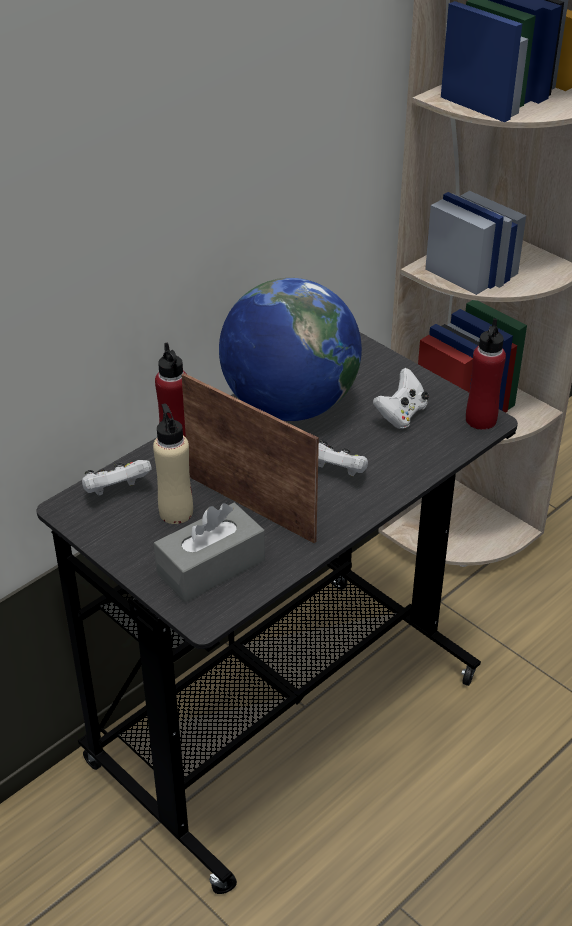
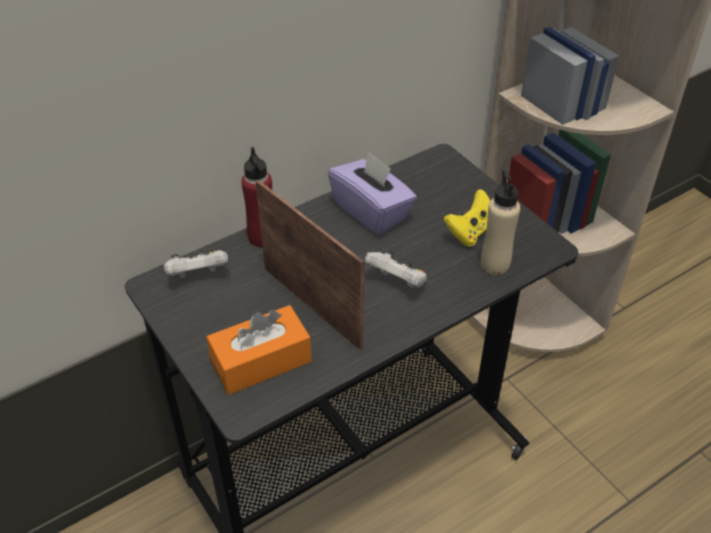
camera: 10 degrees right, 5 degrees up
(176, 512) = (244, 303): beige bottle -> beige bottle (495, 264)
(211, 566) = (261, 361): grey tissue box -> orange tissue box
(289, 406) = (372, 211): globe -> purple tissue box
(401, 415) = (471, 232): white game controller -> yellow game controller
(480, 420) = (544, 246): red bottle -> none

